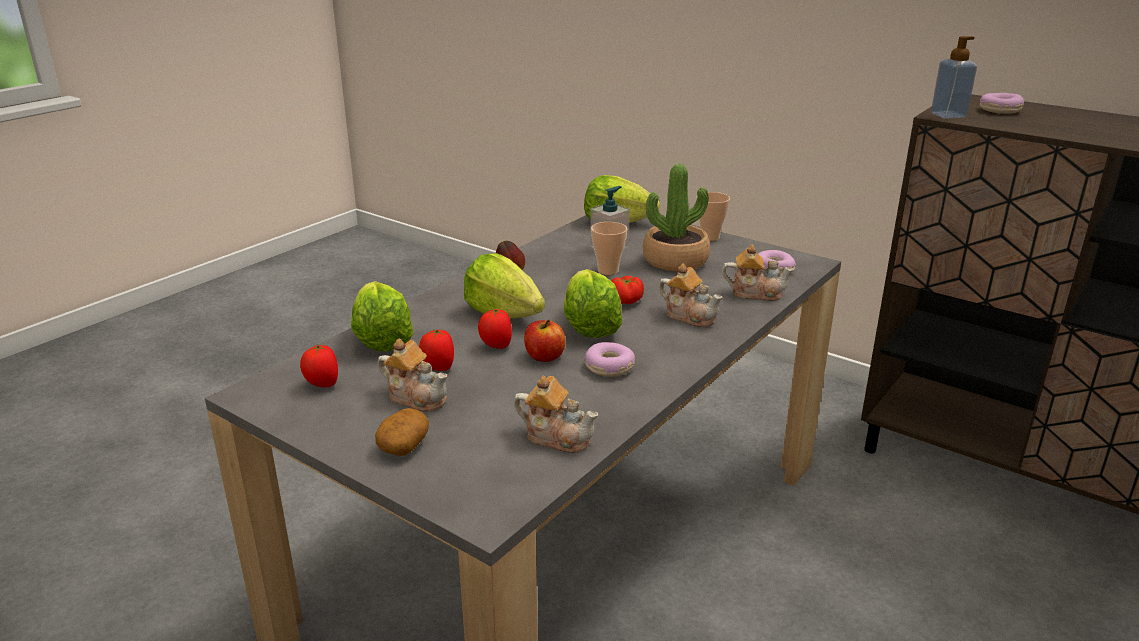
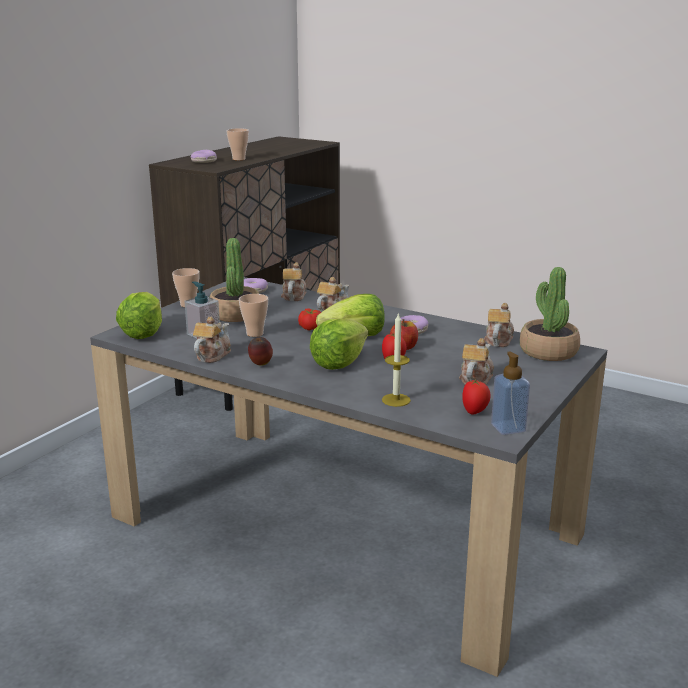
camera: 95 degrees left, 5 degrees down
(382, 340) = (396, 400): lettuce -> candle
(403, 445) = (533, 377): potato -> none
(438, 368) = (433, 376): tomato -> none
(496, 478) = (548, 352): none -> potted plant
(544, 252) = (212, 355): none -> teapot
(948, 115) = (214, 168): soap dispenser -> soap dispenser (508, 428)
(1041, 124) = (239, 159): none -> cup

